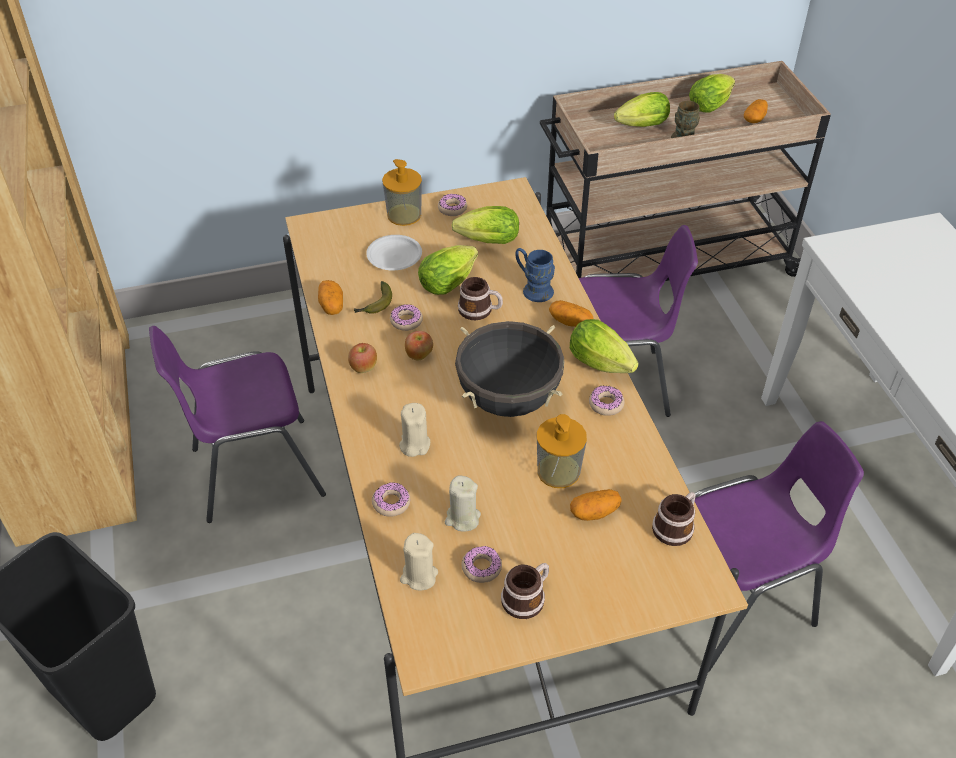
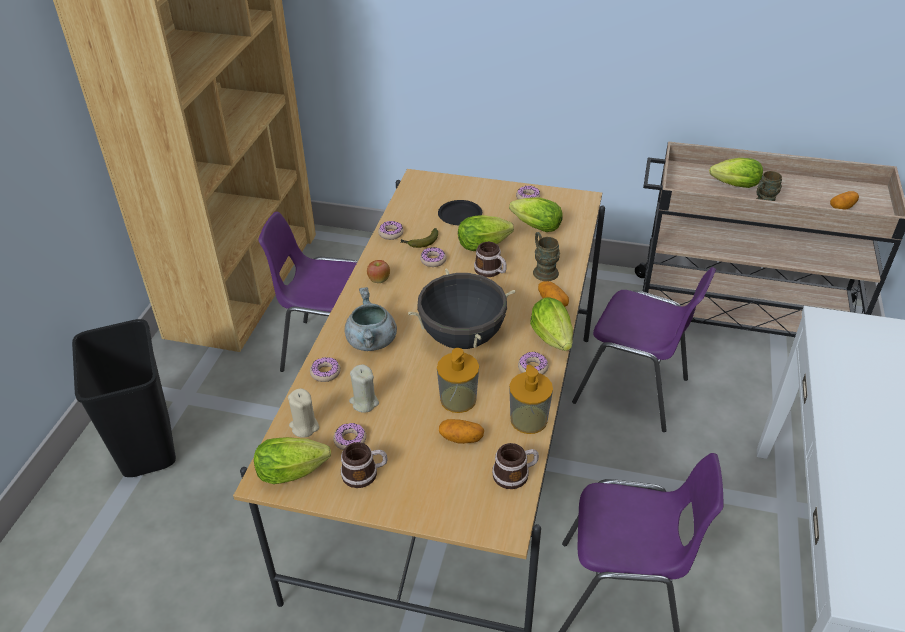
camera: 30 degrees right, 5 degrees down
(331, 305) = (391, 233): potato -> donut
(394, 256) = (459, 216): white plate -> black plate
(404, 215) = (489, 191): soap dispenser -> soap dispenser (528, 419)
(414, 444) = (372, 342): beige candle -> grey cooking pot
(419, 356) = (423, 286): apple -> none
(533, 289) = (543, 270): blue mug -> brown mug
(711, 105) = (810, 186): lettuce -> lettuce (296, 471)

